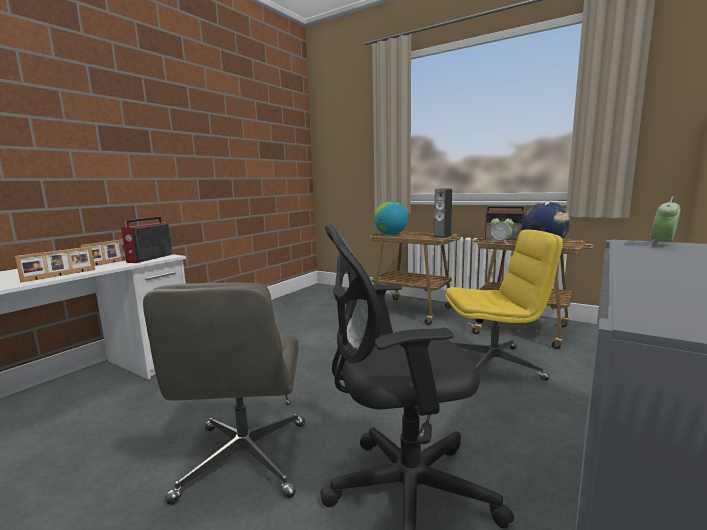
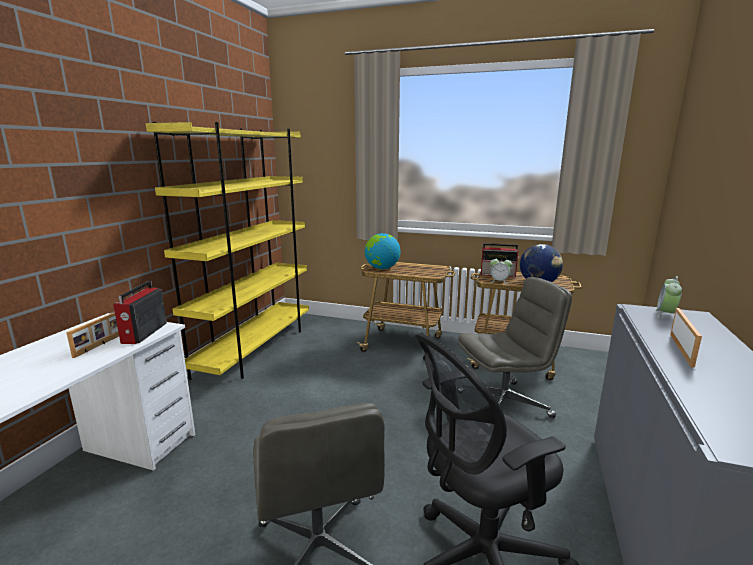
camera: 15 degrees left, 5 degrees up
(60, 275) = (57, 378): picture frame -> picture frame (682, 350)
(277, 306) = (256, 349): none -> yellow bookcase
(442, 236) = (436, 270): speaker -> none
(494, 364) = (504, 404): yellow office chair -> grey office chair

